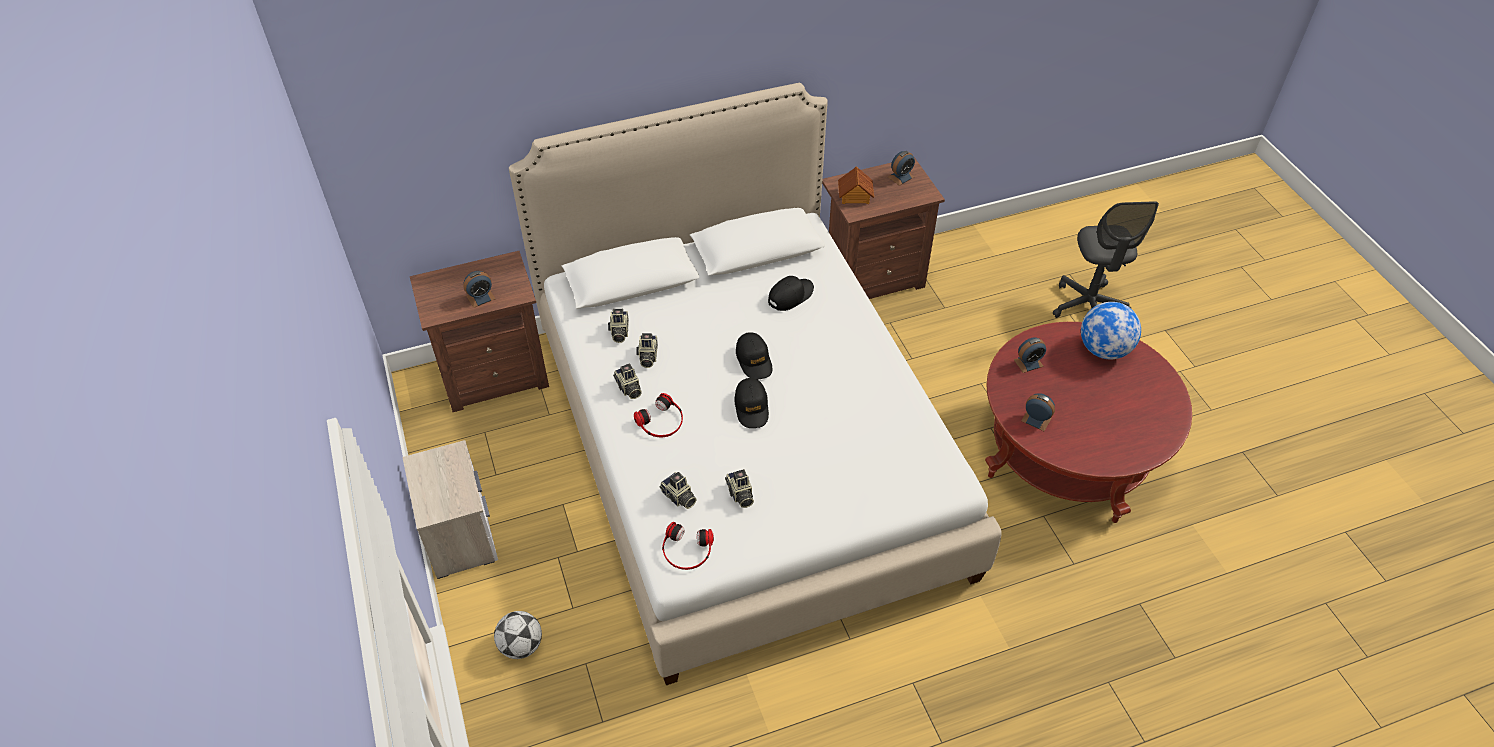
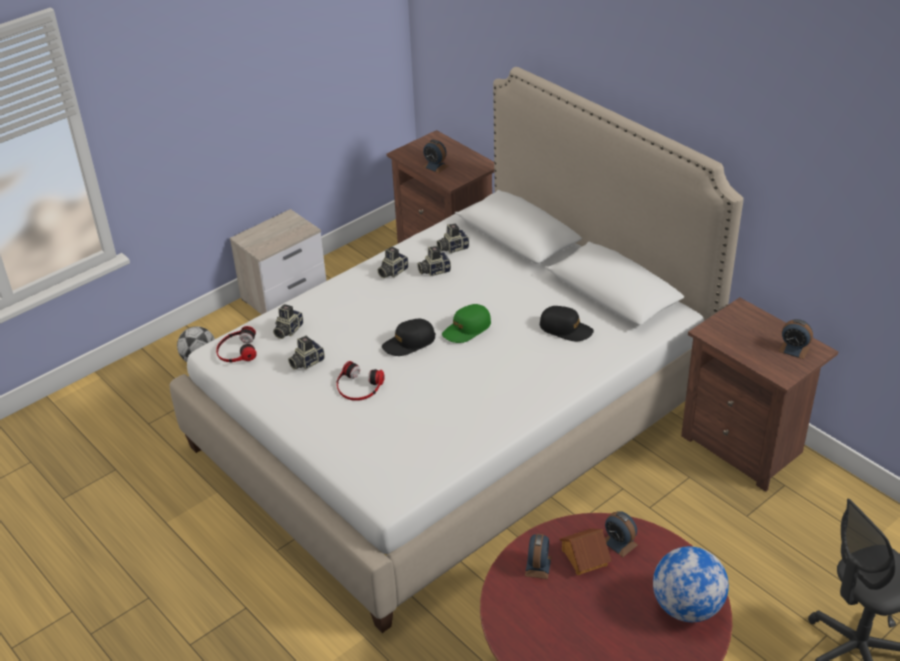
camera: 70 degrees right, 10 degrees down
(661, 421) = (365, 299): headphones -> headphones (358, 387)
(754, 360) = (467, 329): black cap -> green cap
(855, 196) = (733, 325): toy house -> toy house (583, 557)

